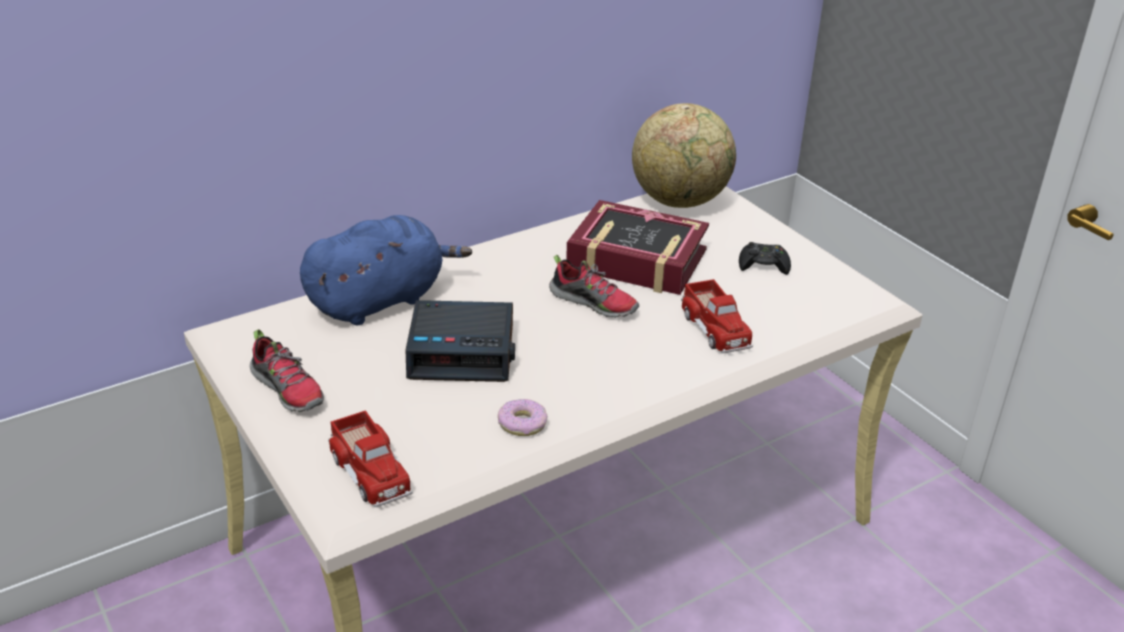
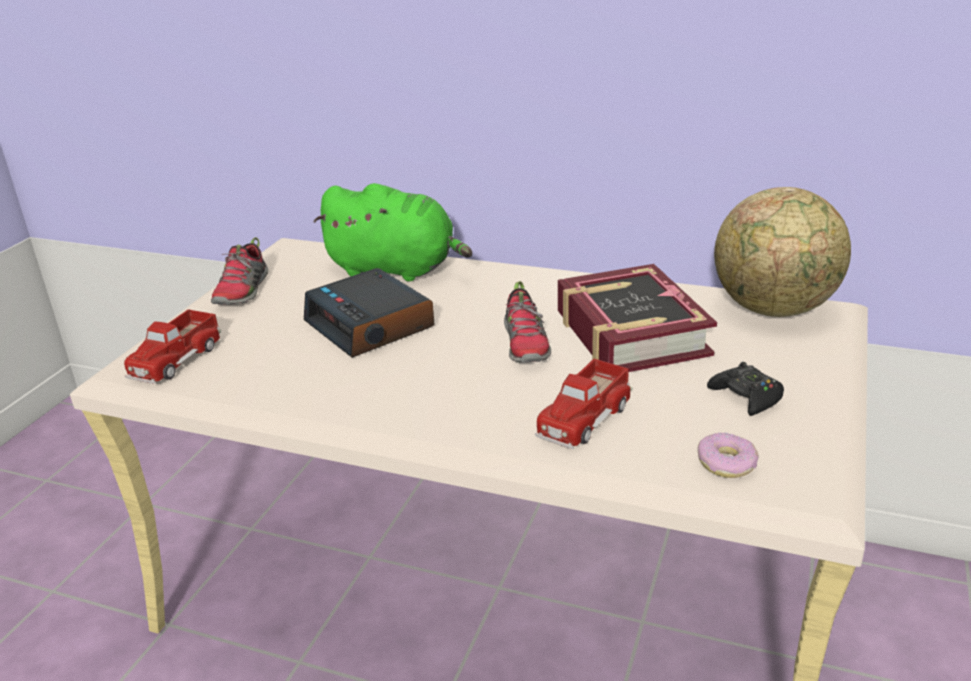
camera: 55 degrees right, 5 degrees down
(381, 300) = (396, 269): blue plush toy -> green plush toy
(522, 423) = (302, 389): donut -> donut (726, 463)

